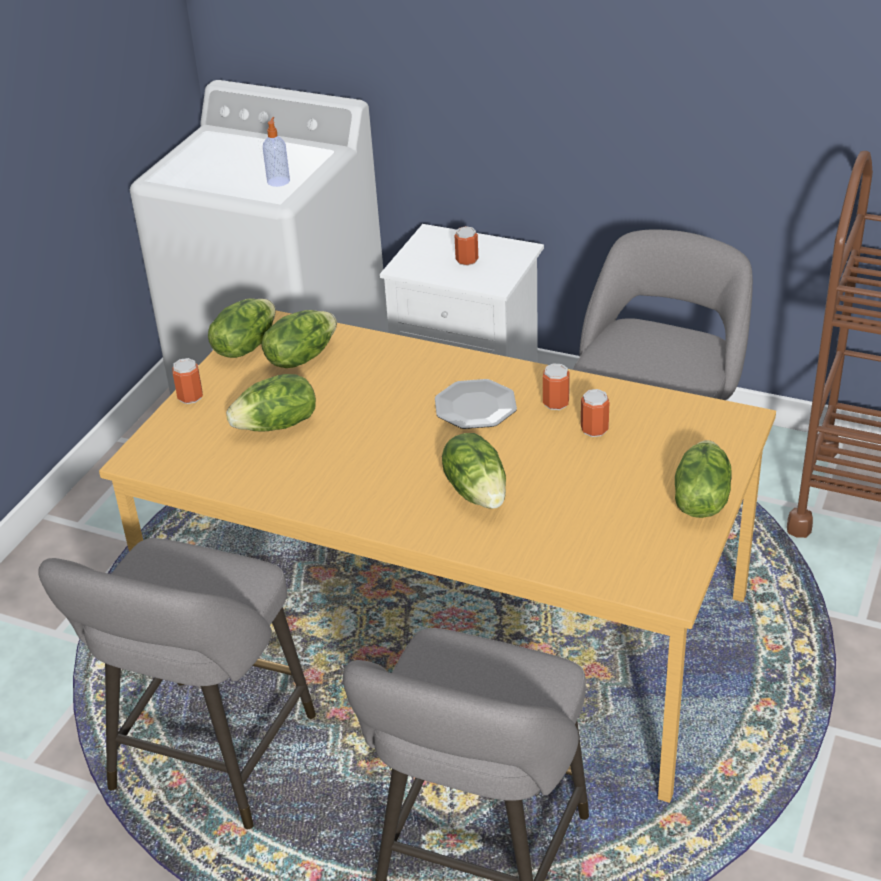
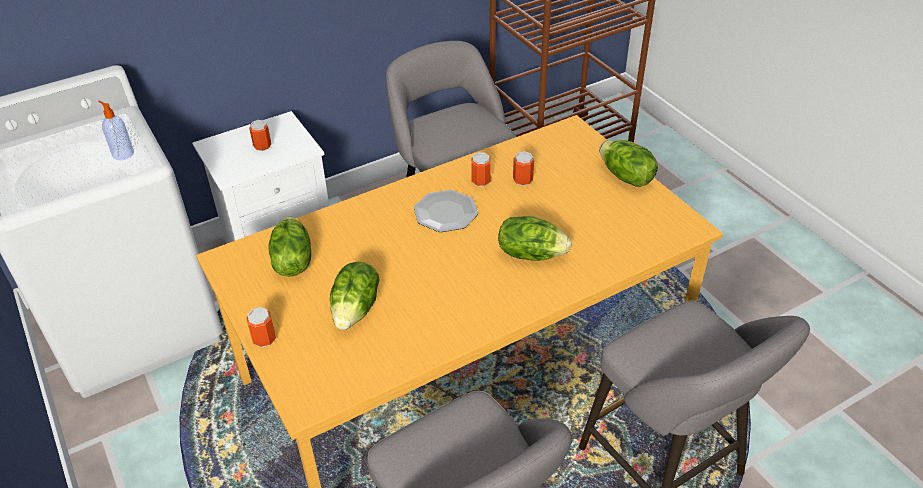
camera: 55 degrees left, 5 degrees up
(245, 346) = (240, 282): lettuce -> none

